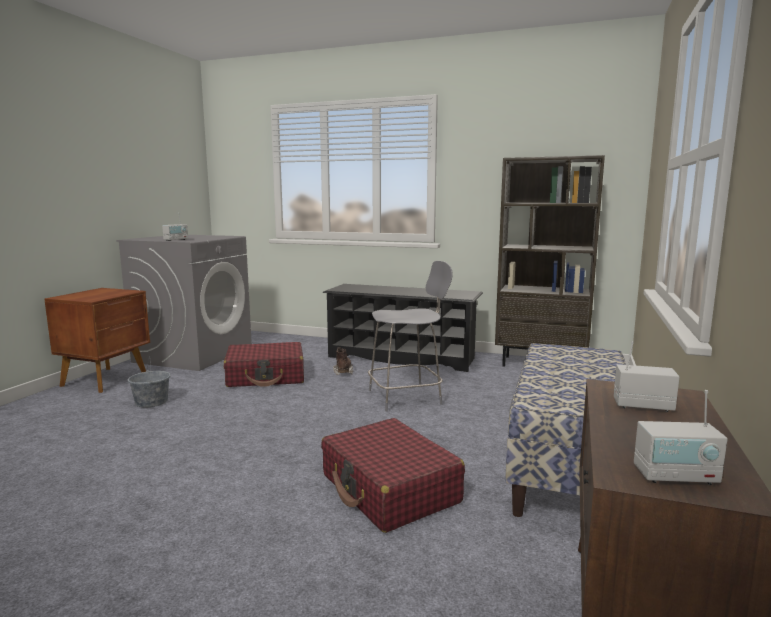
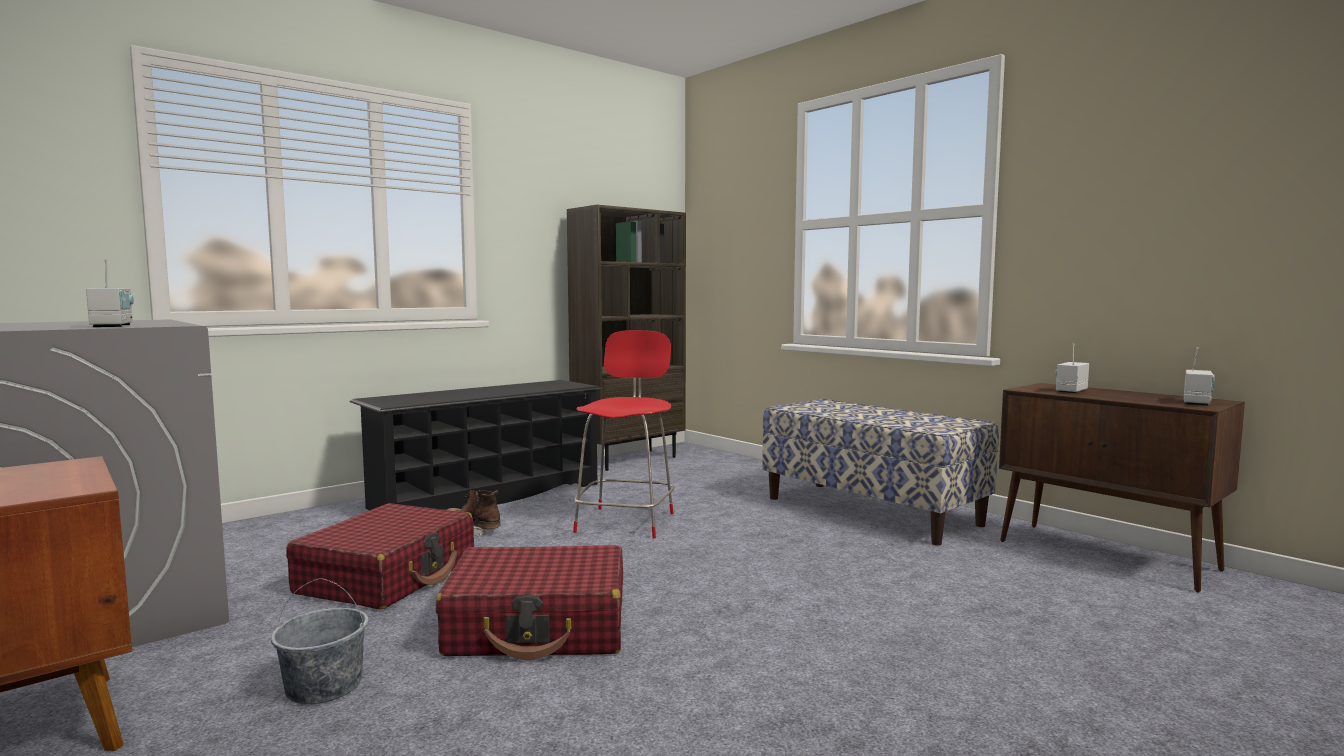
camera: 60 degrees left, 5 degrees down
(389, 489) = (857, 576): red suitcase -> red suitcase (539, 626)
(407, 397) = (626, 521): grey stool -> red stool

